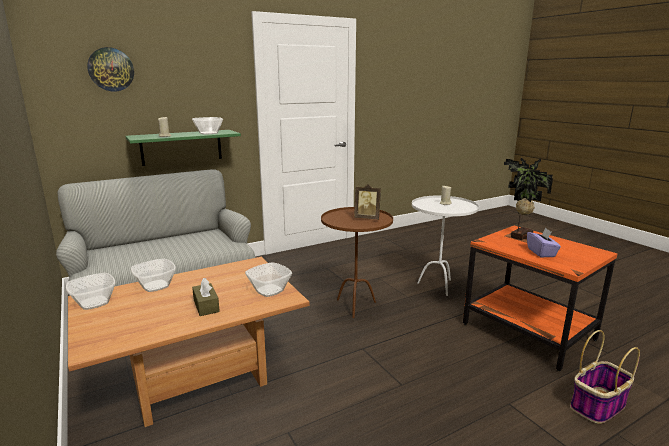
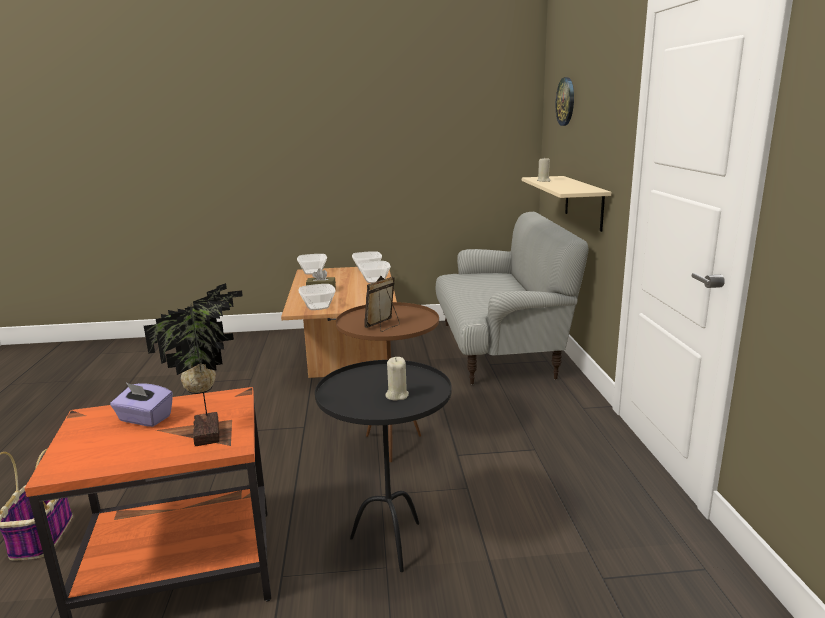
camera: 115 degrees right, 0 degrees up
(181, 147) = (584, 202): green shelf -> beige shelf
(209, 133) = (564, 187): bowl -> bowl (313, 272)
(438, 286) = (390, 543): white side table -> black side table

